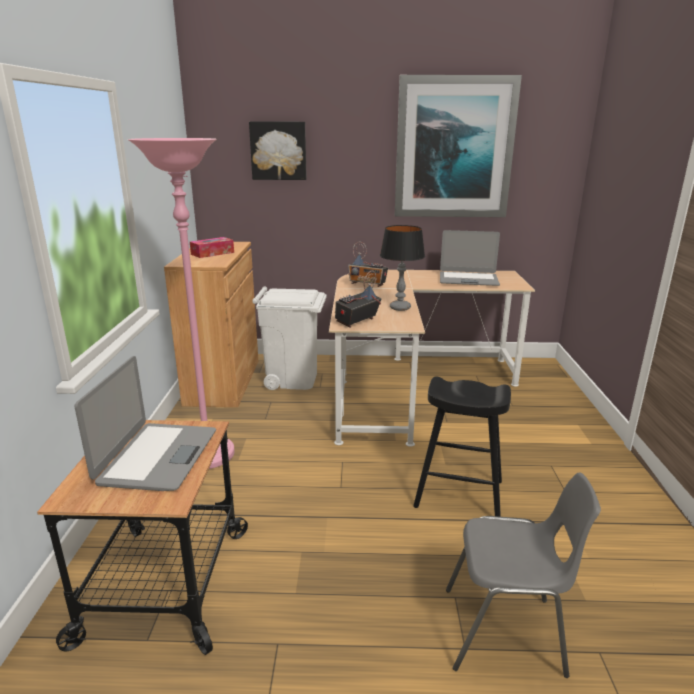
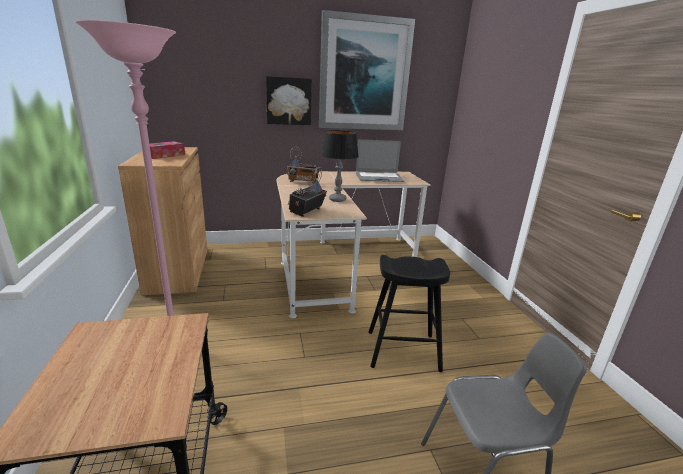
camera: 15 degrees left, 0 degrees up
(157, 457) = (135, 363): laptop -> none
(278, 151) = (219, 68): picture -> picture (288, 101)
(293, 379) = (241, 264): white trash can -> none

